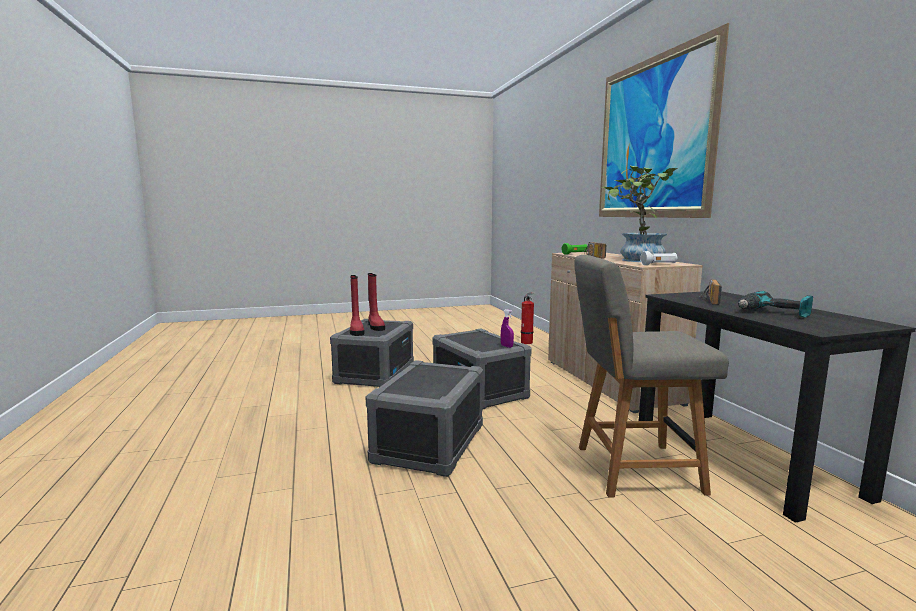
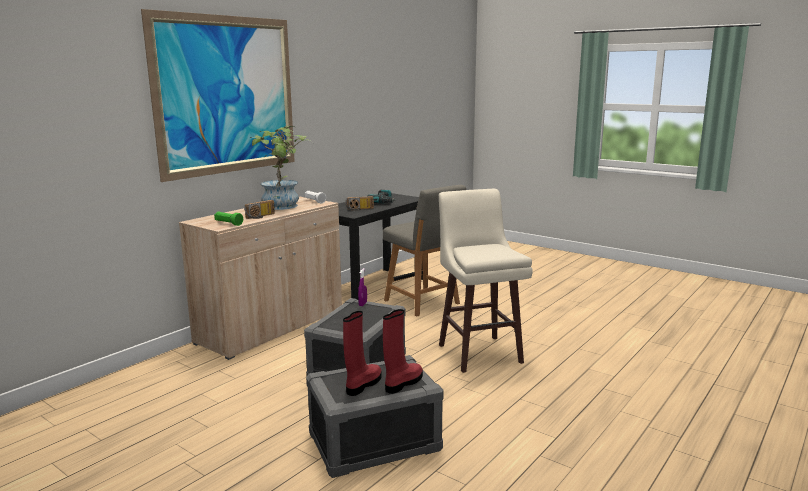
camera: 125 degrees left, 5 degrees up
(430, 444) = (479, 352): grey storage box -> beige stool
(527, 343) = (136, 392): fire extinguisher -> none

